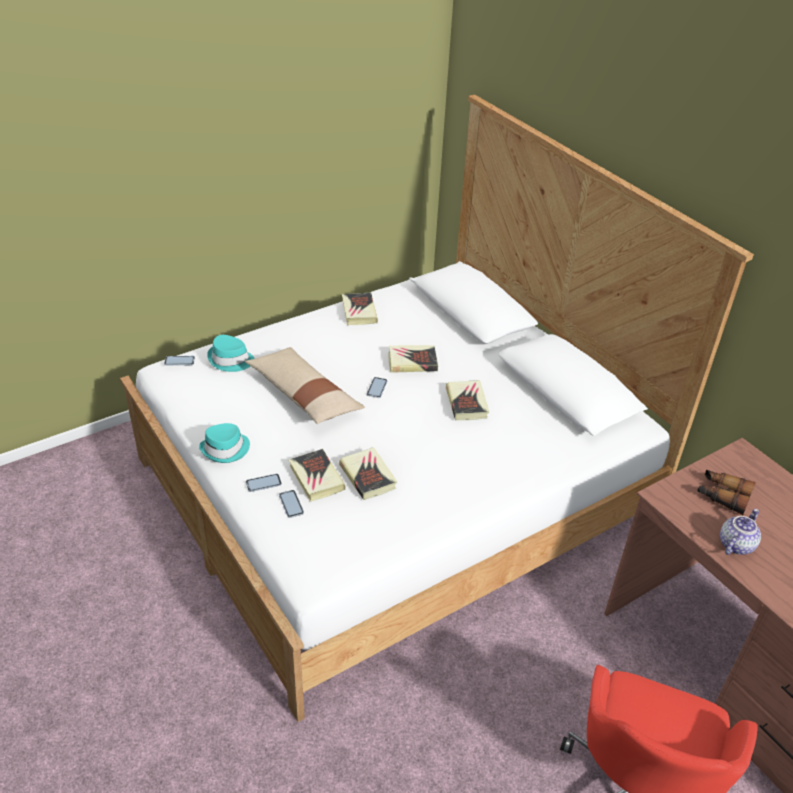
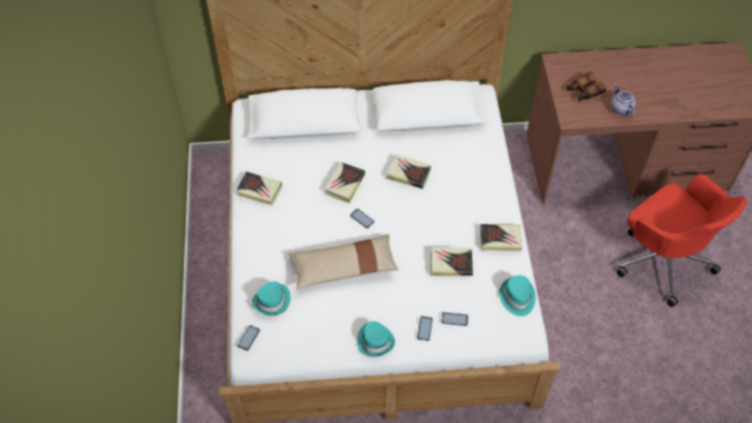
camera: 60 degrees left, 15 degrees up
(316, 478) = (435, 294): book -> book (500, 239)
(359, 553) = (517, 297): none -> turquoise hat

